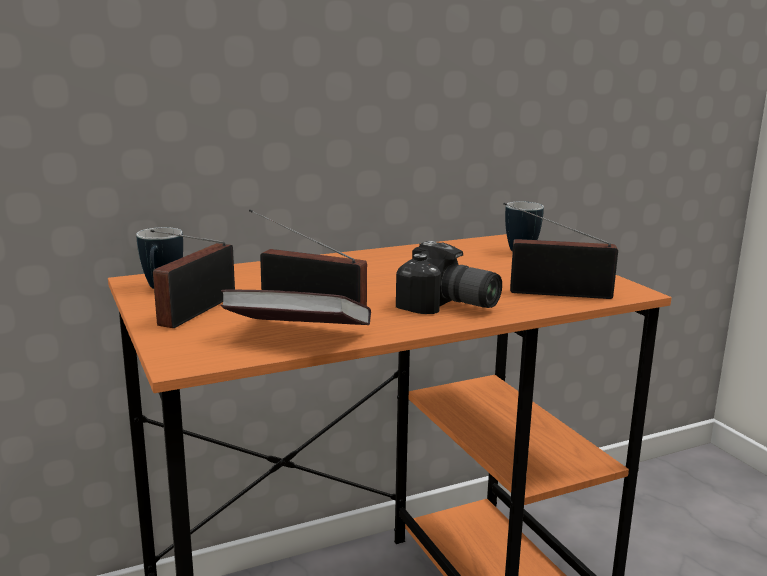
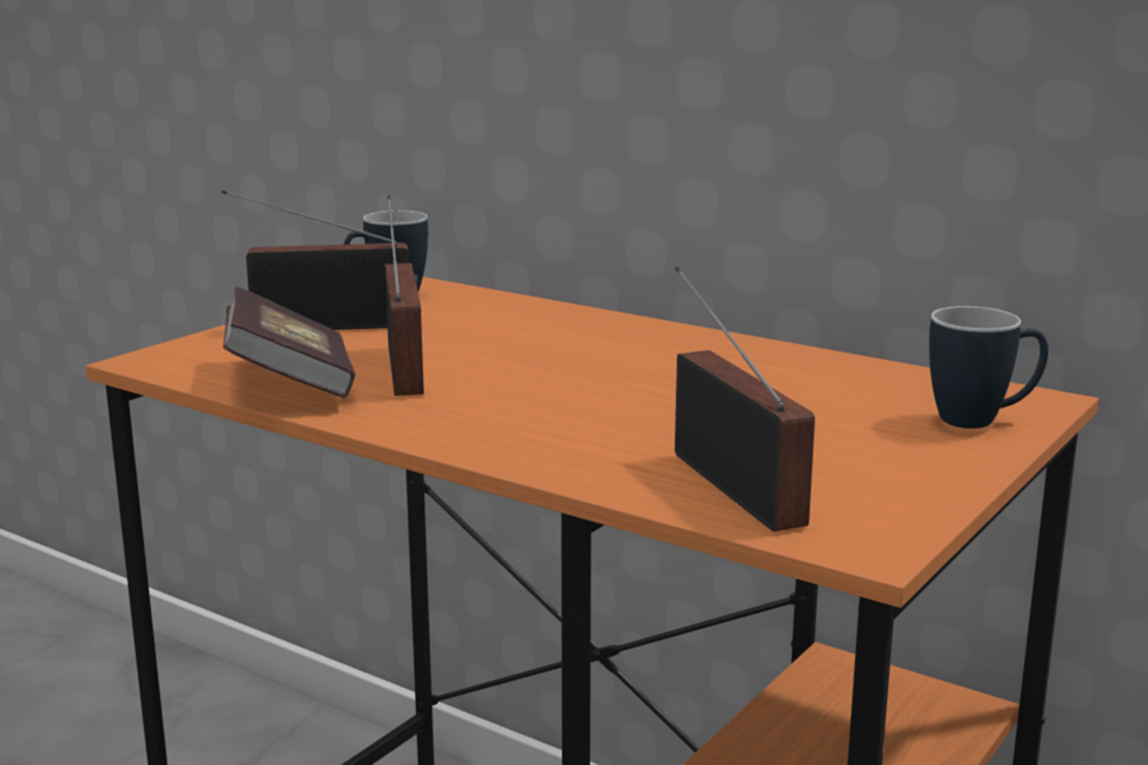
camera: 60 degrees right, 0 degrees up
(448, 306) = (531, 429): camera -> none

